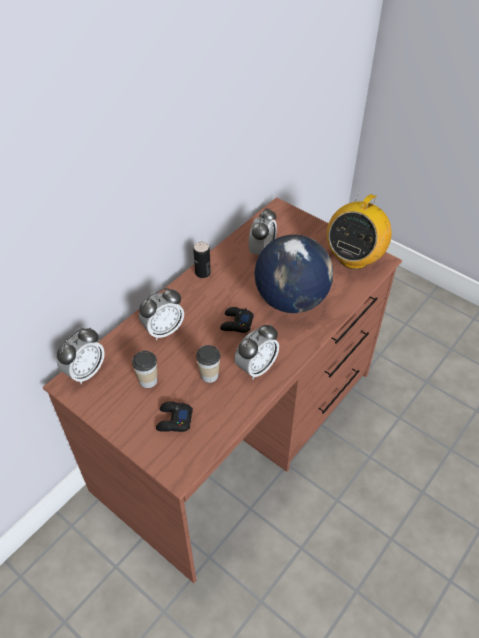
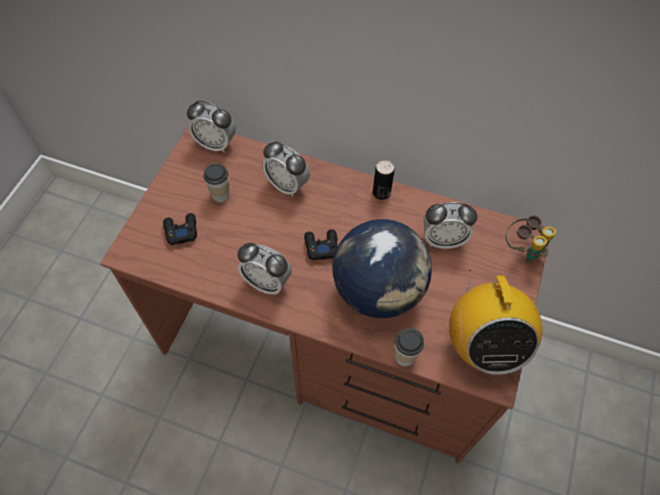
camera: 70 degrees right, 10 degrees up
(209, 375) = (243, 243): cup -> cup (405, 356)
(288, 215) = (523, 250): none -> binoculars
(354, 258) = (483, 345): radio -> radio turned 105 degrees counterclockwise

